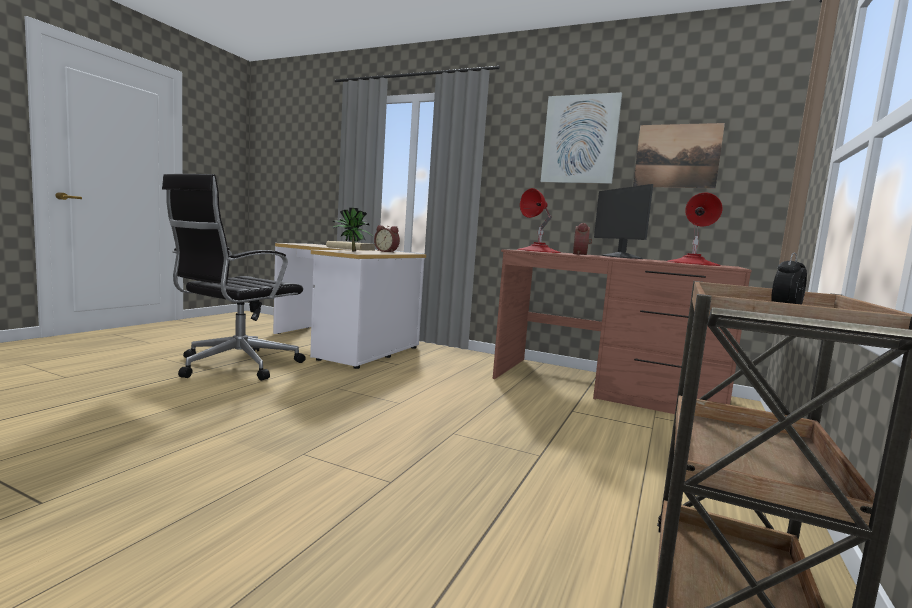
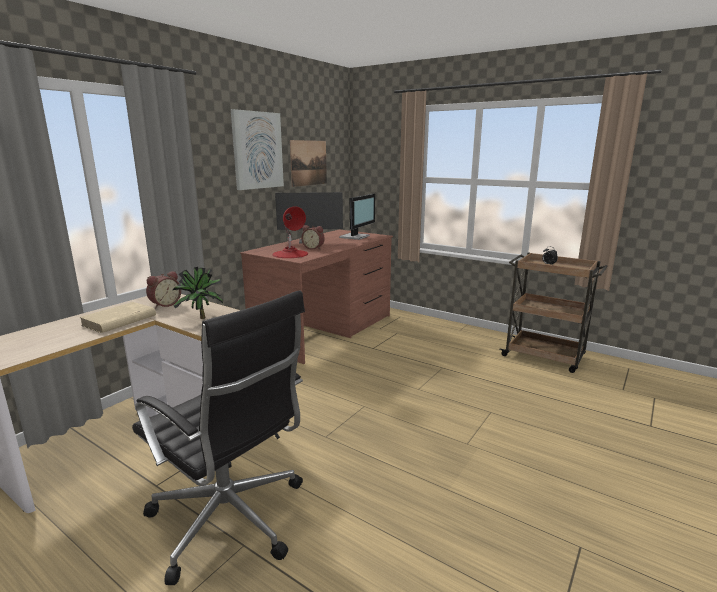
camera: 80 degrees left, 10 degrees up
(692, 263) = (355, 237): red table lamp -> monitor

